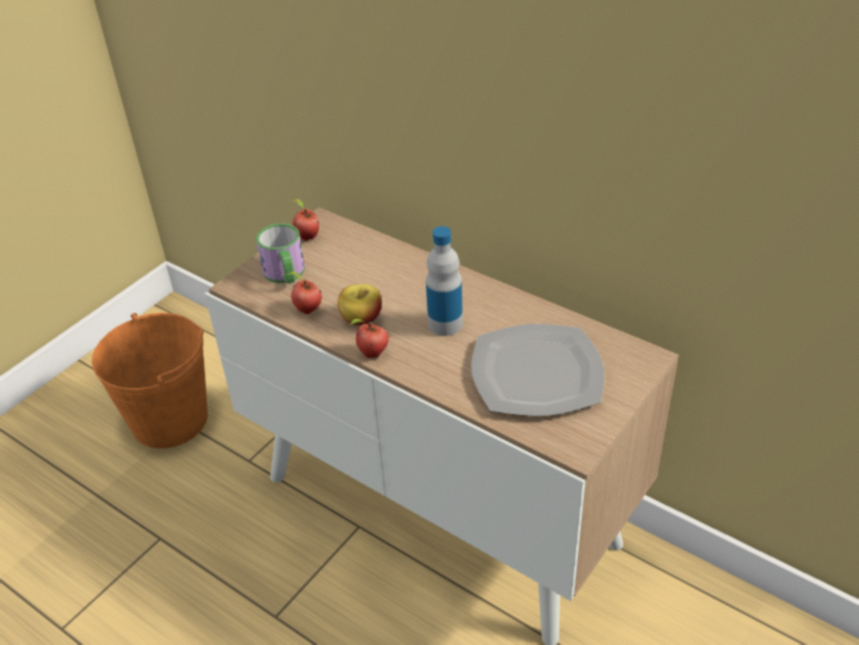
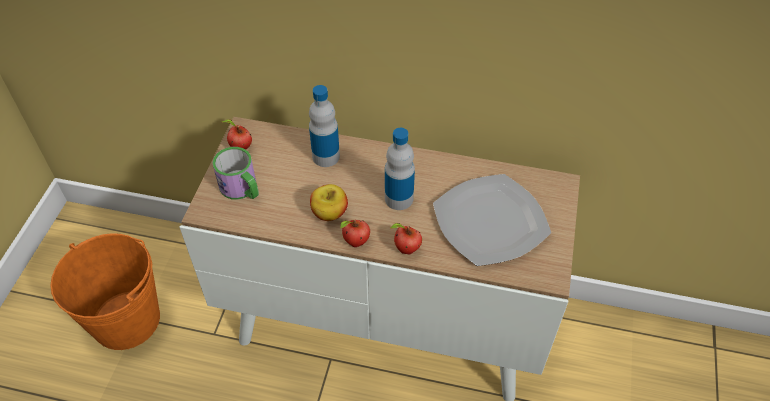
camera: 25 degrees left, 10 degrees up
(306, 310) = (279, 217): apple -> apple (406, 249)
(390, 265) = (326, 156): none -> bottle

